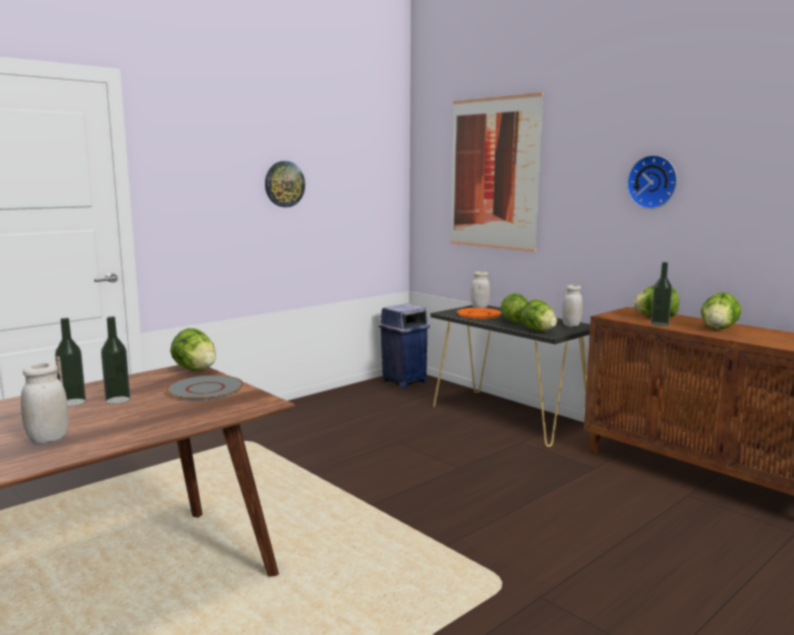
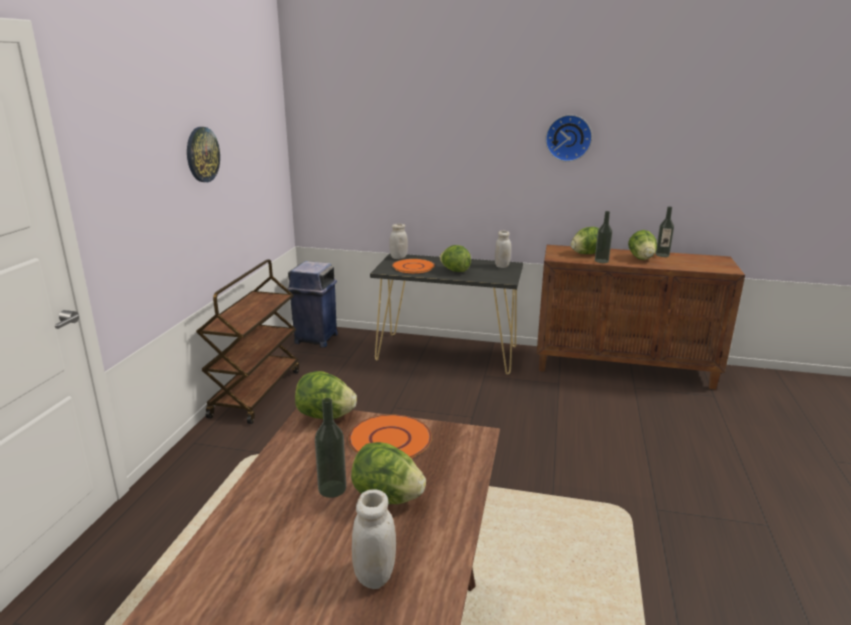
camera: 35 degrees left, 10 degrees up
(73, 402) = (289, 512): bottle -> bottle (662, 255)
(205, 389) = (389, 439): grey plate -> orange plate
(306, 405) = (256, 392): none -> brown cart
(494, 173) = (399, 126): picture -> none
(538, 331) = (490, 278): lettuce -> lettuce (387, 497)

